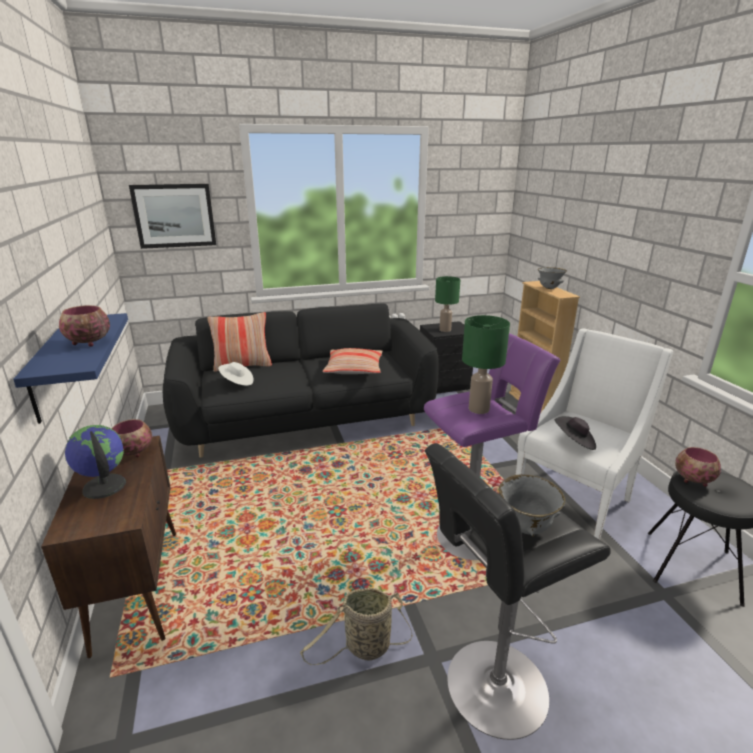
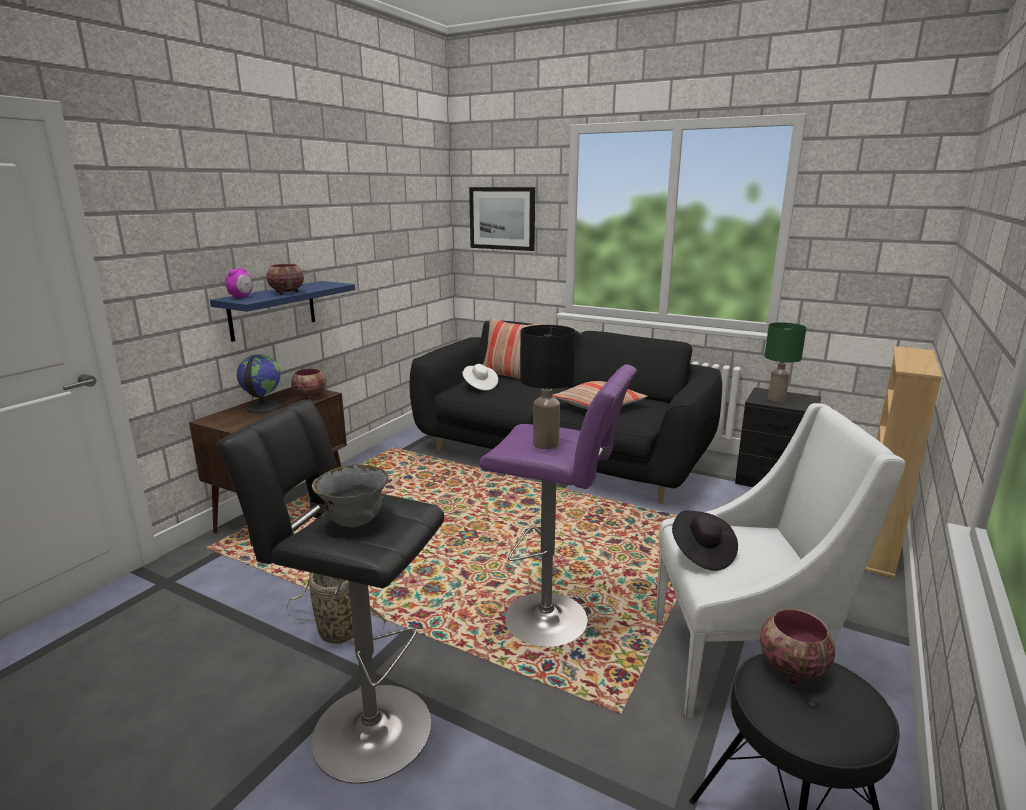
camera: 45 degrees right, 5 degrees down
(50, 363) = (241, 297): none -> alarm clock
(478, 409) = (545, 444): green table lamp -> black table lamp
(549, 288) = (915, 359): grey bowl -> none

